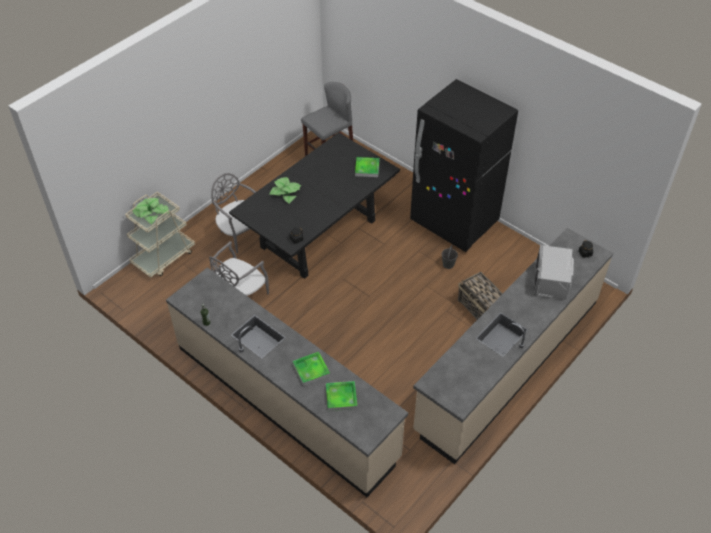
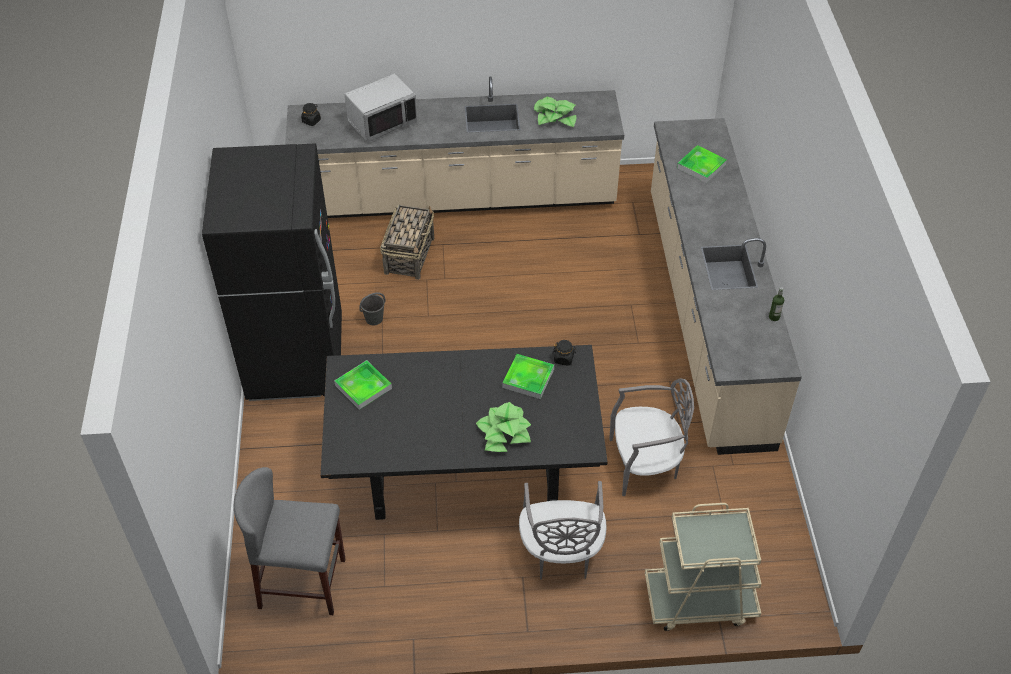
camera: 135 degrees left, 0 degrees up
(151, 213) = (718, 539): potted plant -> potted plant (555, 116)
(311, 370) = (705, 203): tray -> tray (528, 378)

